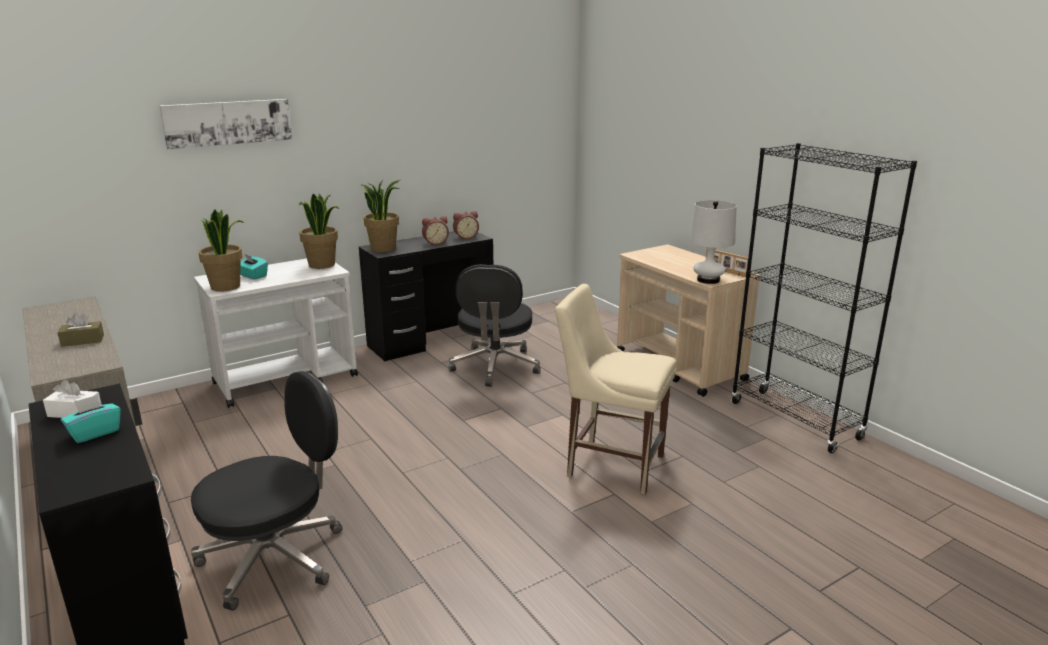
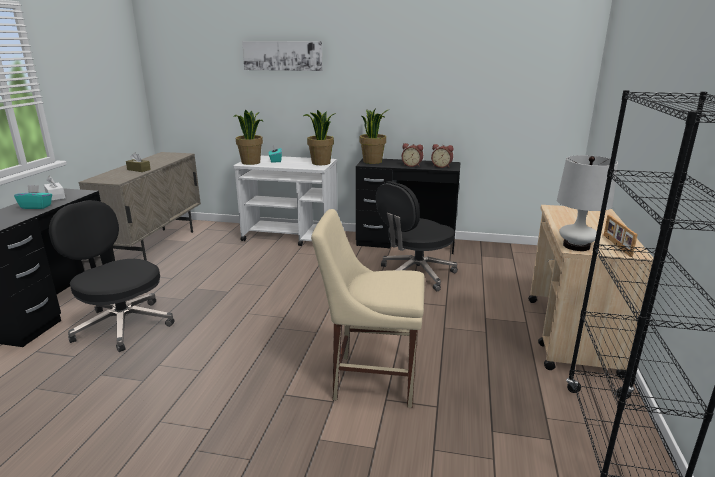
camera: 45 degrees right, 0 degrees up
(275, 557) = (122, 325): black office chair -> black office chair turned 150 degrees counterclockwise
(610, 464) = (370, 379): beige chair -> beige chair turned 60 degrees counterclockwise

